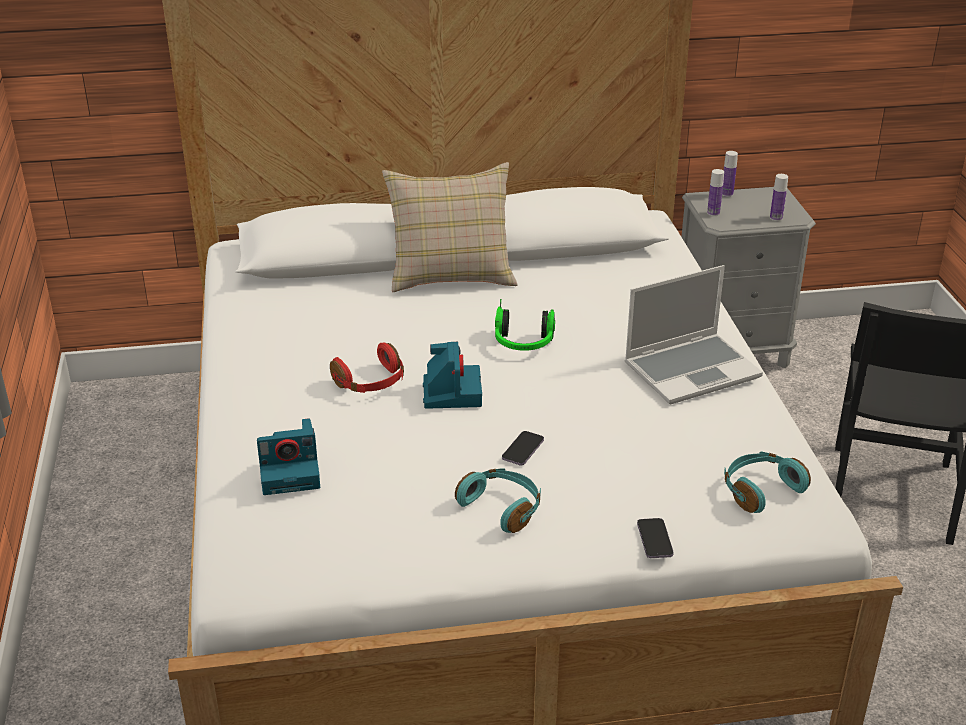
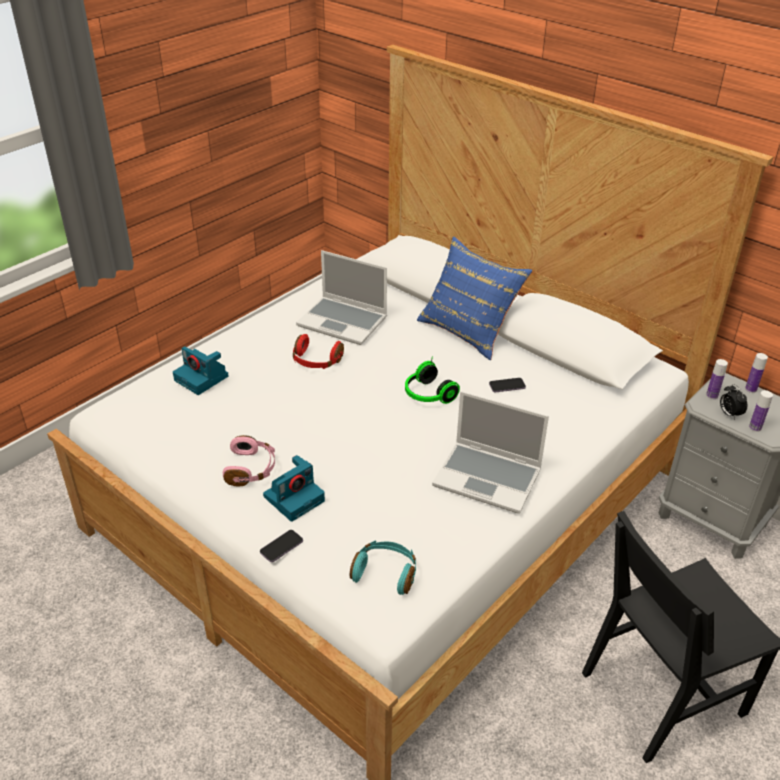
camera: 50 degrees right, 5 degrees up
(323, 335) = (344, 322): none -> laptop
(451, 273) = (469, 330): beige pillow -> blue pillow
(451, 392) = (339, 393): camera -> camera (294, 498)
(502, 508) = (251, 469): turquoise headphones -> pink headphones
(523, 450) = (316, 449): phone -> phone (507, 386)
(746, 219) = (729, 414): none -> alarm clock

